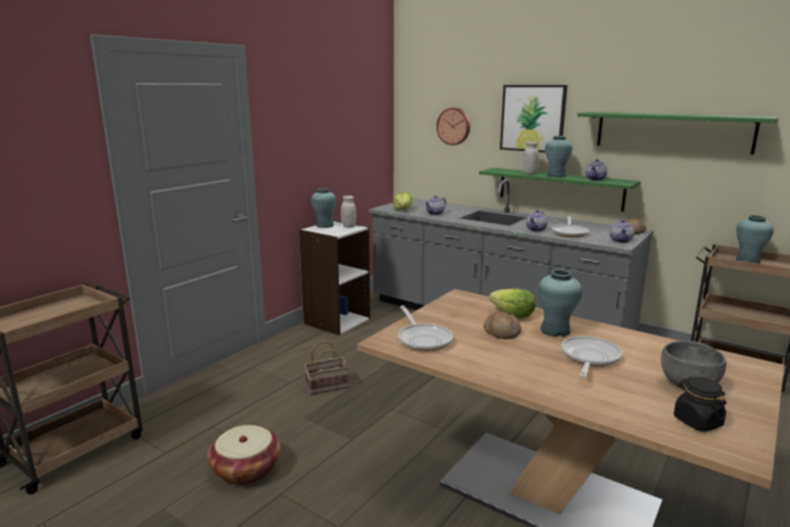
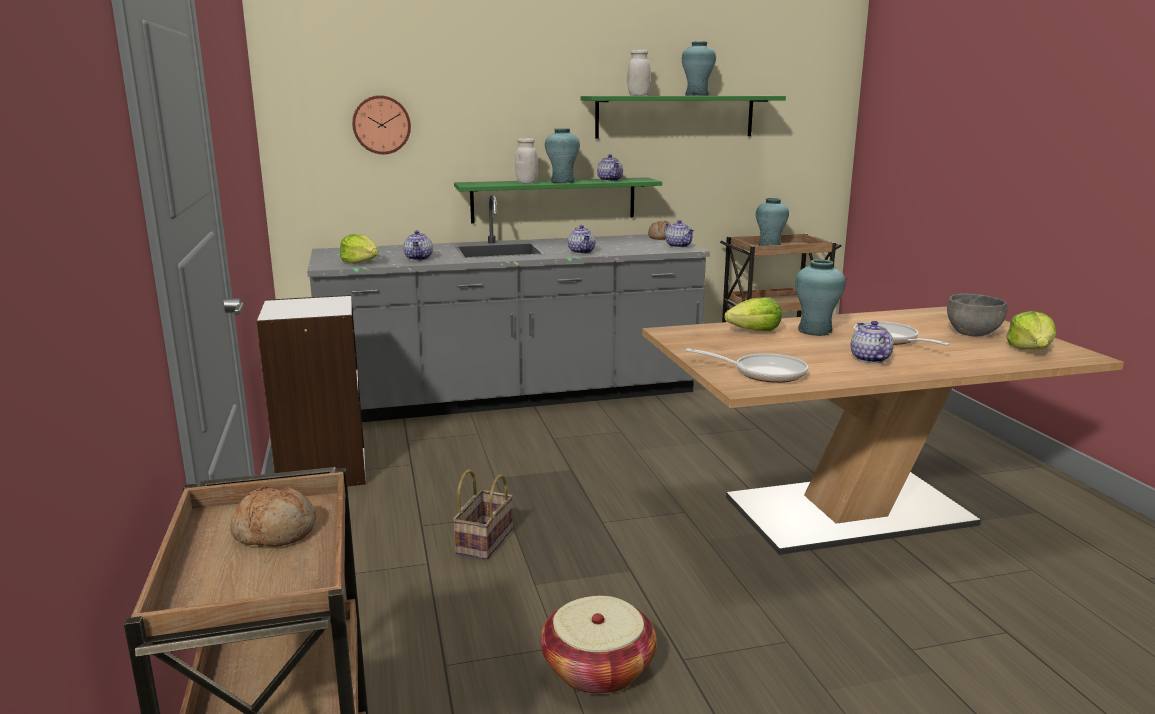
camera: 50 degrees left, 0 degrees up
(325, 225) = (280, 307): turquoise vase -> turquoise vase (697, 95)
(348, 226) = (321, 300): white jar -> white jar (638, 95)
(502, 332) = (791, 345): bread -> bread (276, 531)
(521, 362) = (869, 359): none -> teapot
(532, 118) = (507, 107): picture -> none
(569, 233) = (619, 248): frying pan -> none
(697, 421) = (1030, 350): black jar -> lettuce

